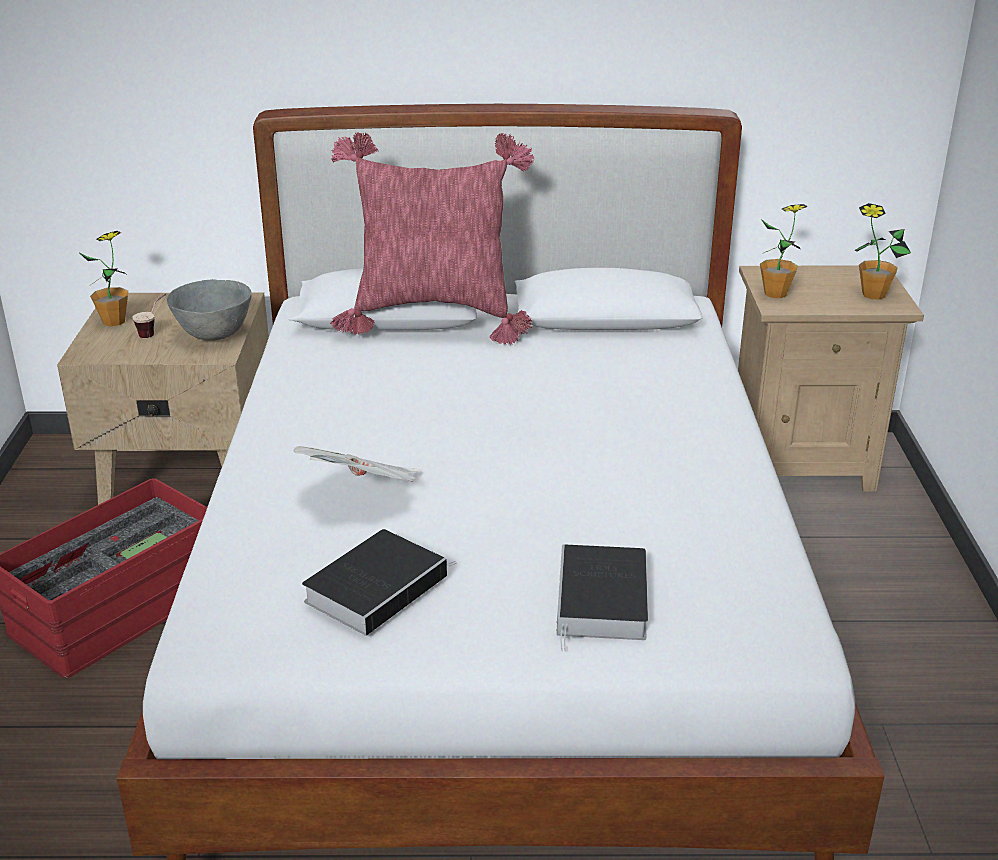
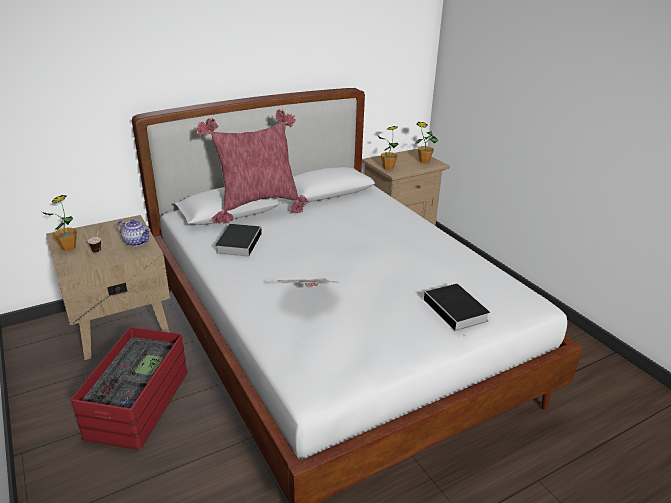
camera: 30 degrees left, 0 degrees up
(214, 335) = (136, 242): grey bowl -> teapot
(378, 586) = (363, 335): book -> book (239, 242)

